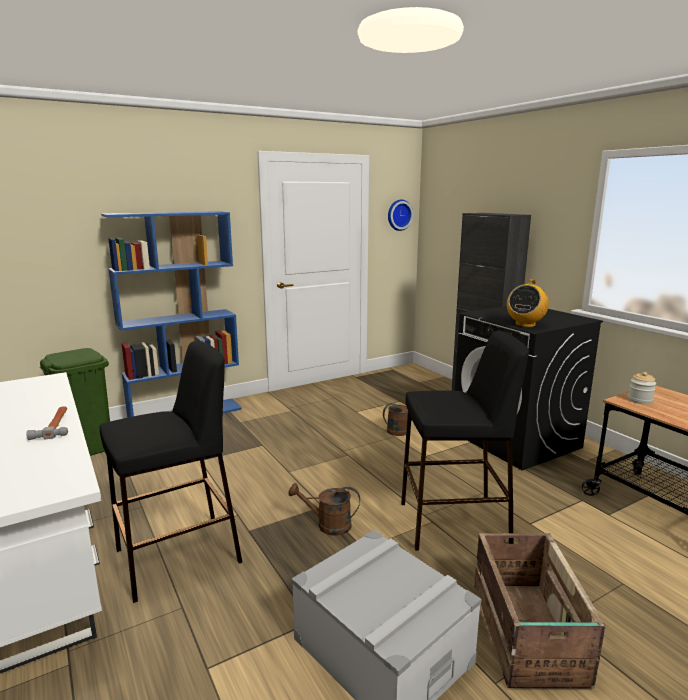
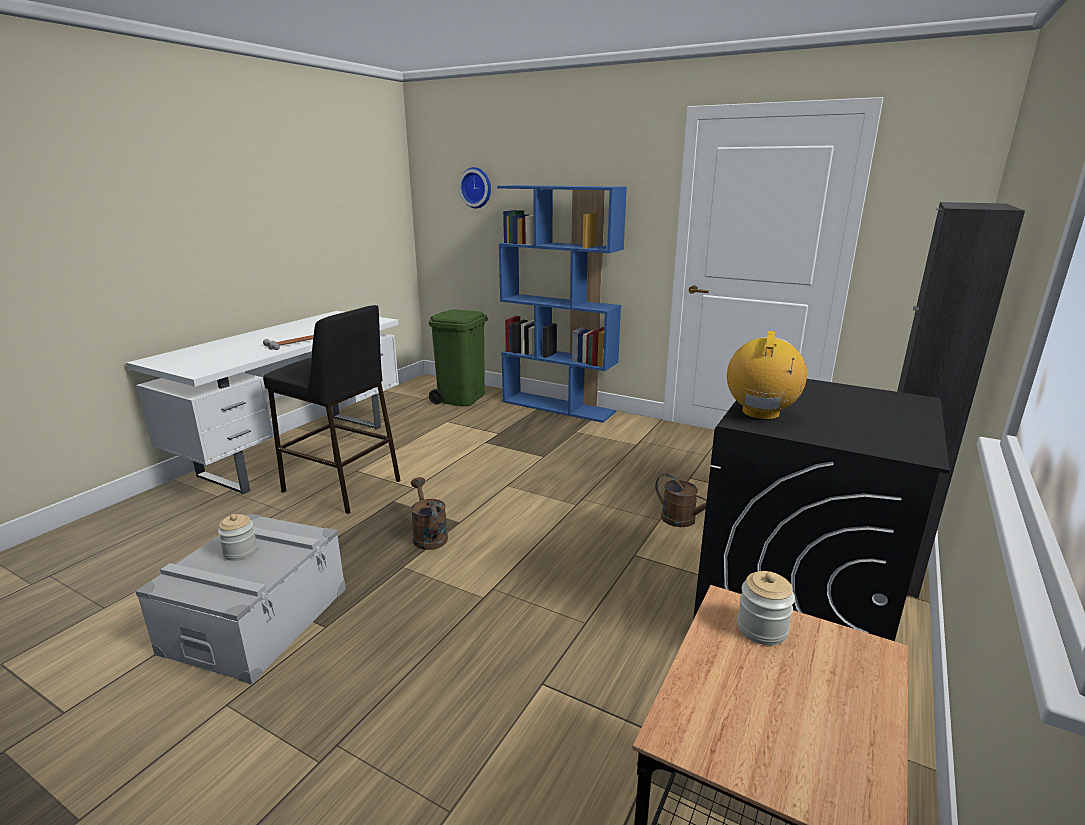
camera: 60 degrees right, 5 degrees up
(371, 589) = (240, 552): none -> jar
(398, 215) = (936, 204): wall clock -> wall clock (476, 187)
(454, 523) = (492, 615): black stool -> none
(525, 324) = (760, 413): radio -> radio turned 105 degrees clockwise
(527, 634) = (306, 717): crate -> none

